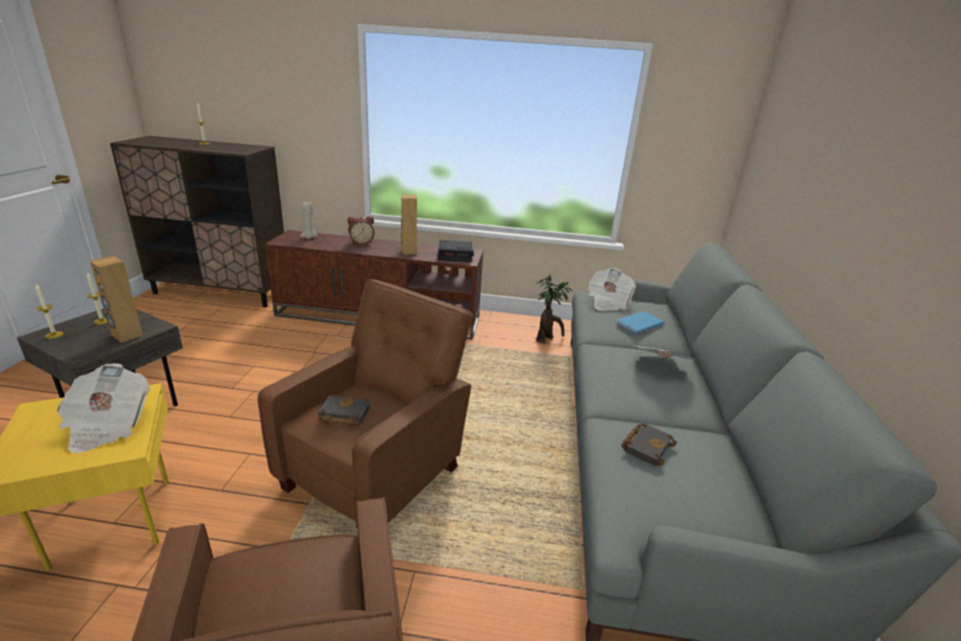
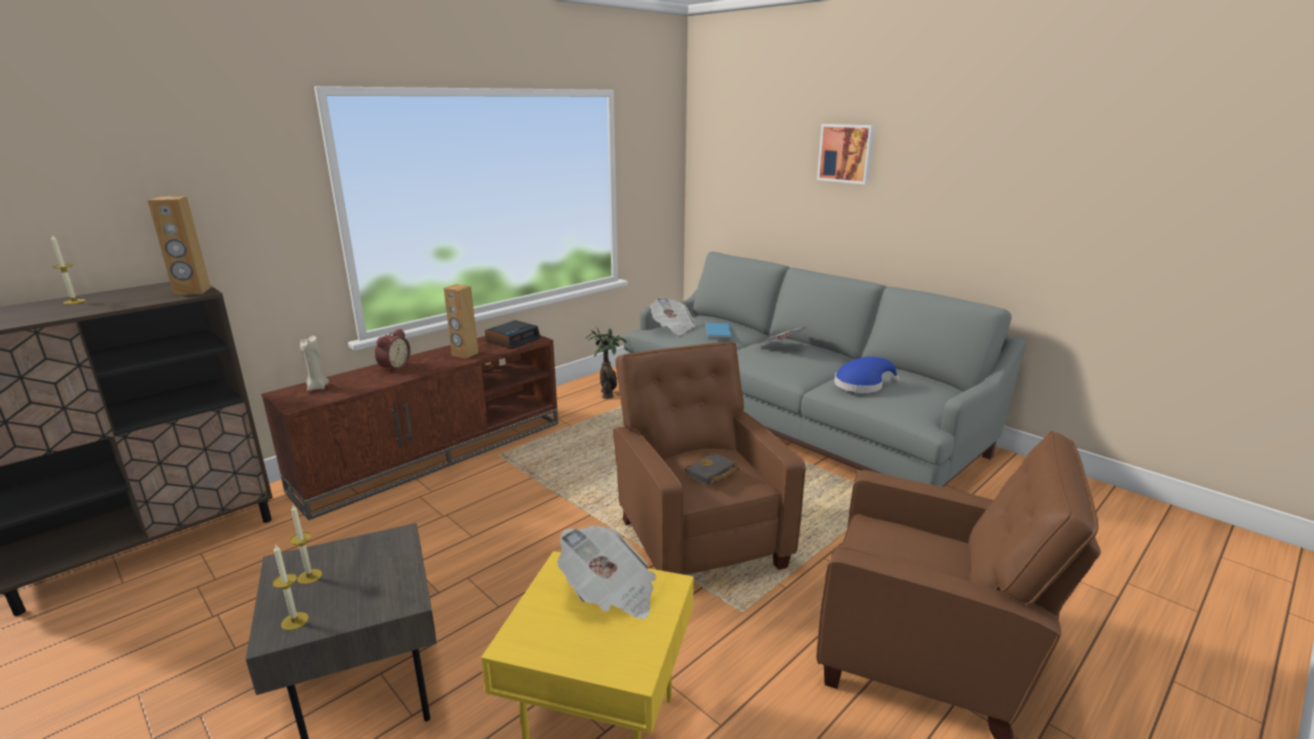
camera: 50 degrees left, 5 degrees down
(127, 335) = (391, 561): brown speaker -> brown speaker (192, 291)
(646, 446) = (862, 385): black book -> blue hat
(868, 146) = (846, 153): none -> picture

